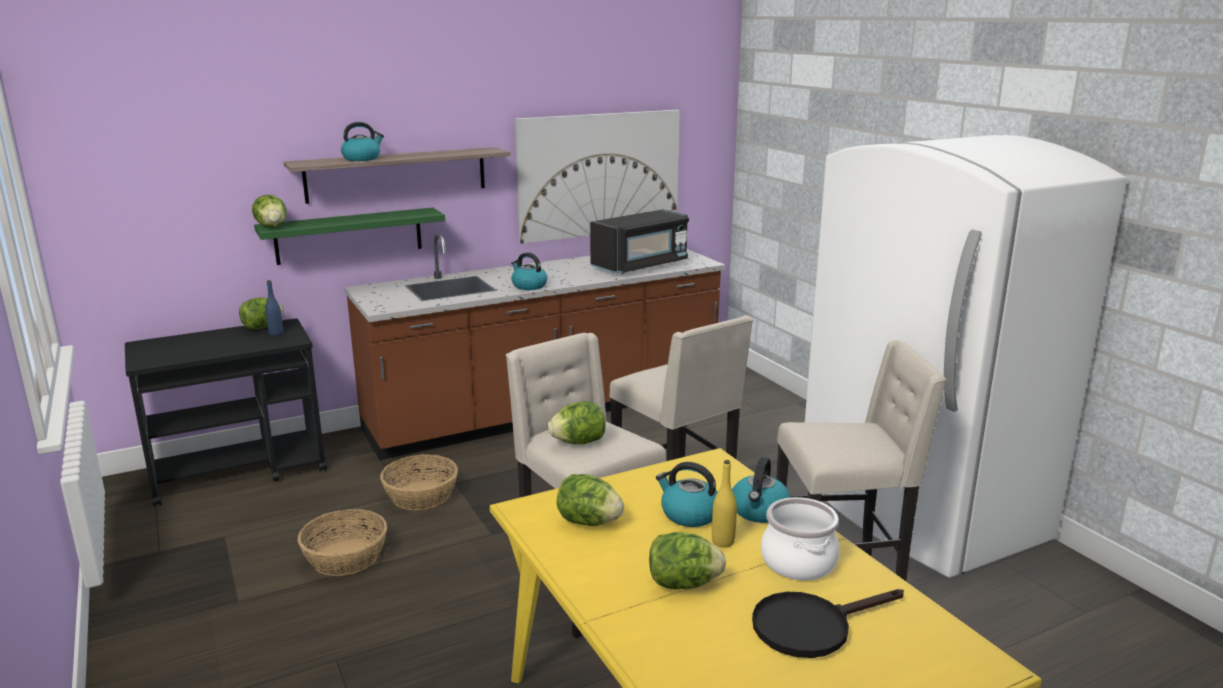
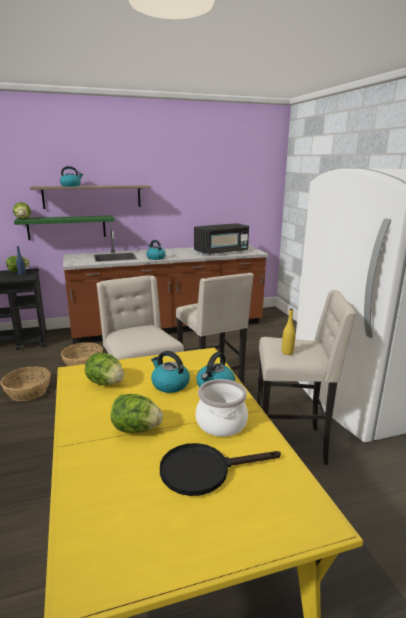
camera: 10 degrees right, 0 degrees up
(578, 442) = (133, 337): lettuce -> none
(599, 174) = (205, 203): picture -> none
(723, 542) = (180, 404): yellow bottle -> yellow bottle (287, 352)

